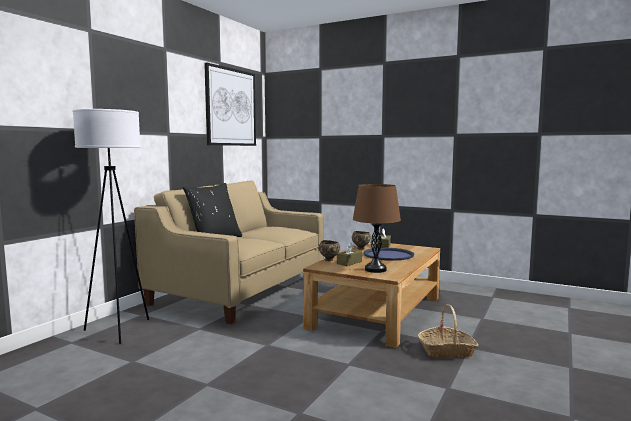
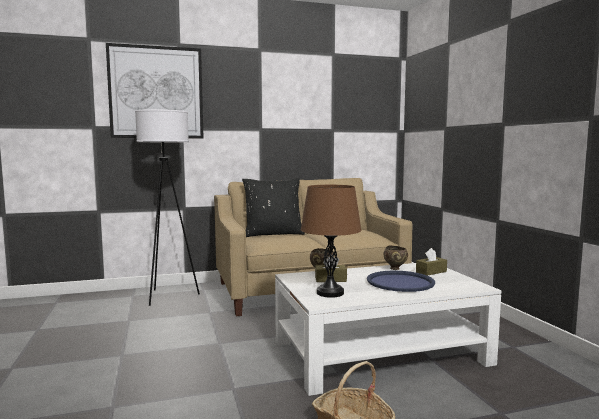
camera: 45 degrees right, 0 degrees up
(231, 107) = (347, 100): picture -> picture (156, 92)
(377, 312) = (380, 352): brown coffee table -> white coffee table

